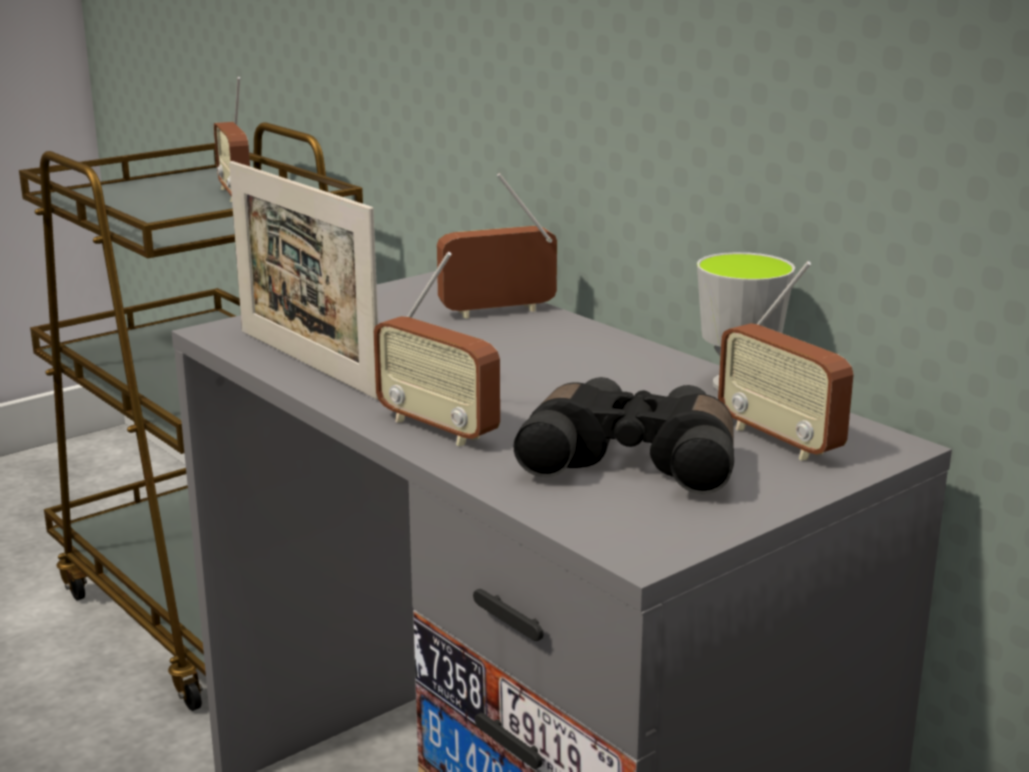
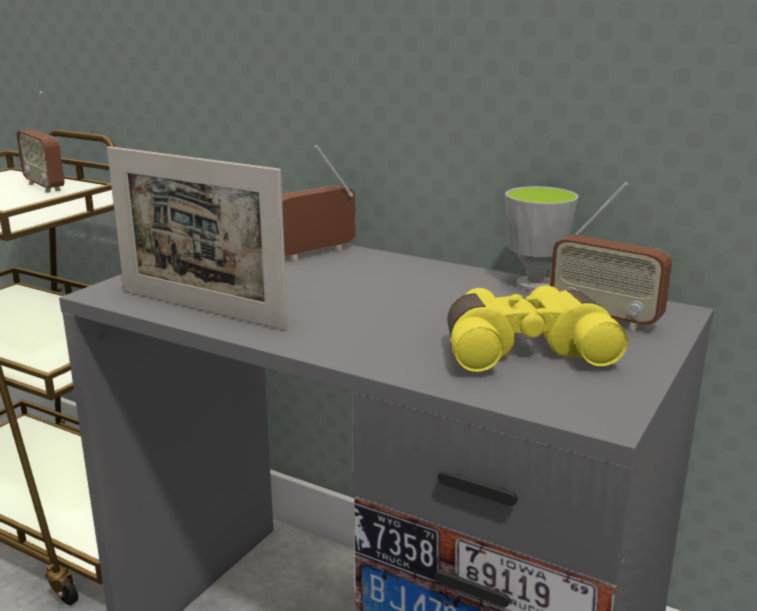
camera: 20 degrees left, 0 degrees up
(438, 428) = (355, 345): radio -> none
(633, 461) = (523, 349): black binoculars -> yellow binoculars

